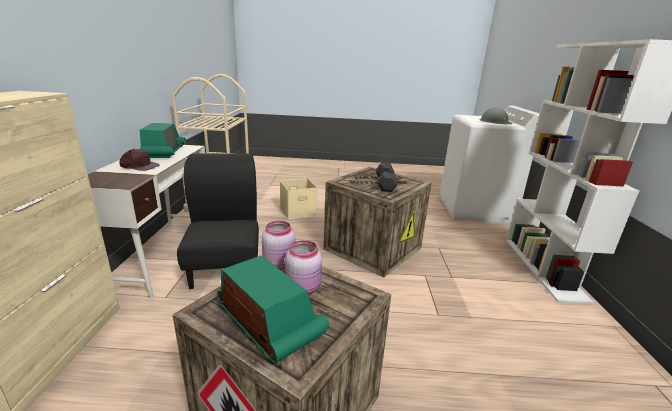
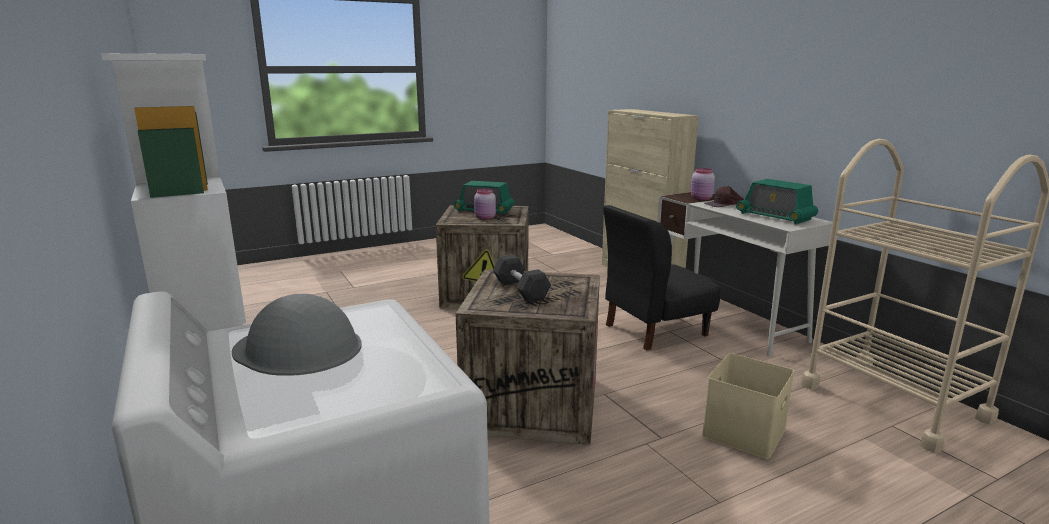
camera: 150 degrees right, 5 degrees down
(226, 267) = (654, 330): black chair -> black chair turned 105 degrees clockwise
(280, 264) = (513, 221): pink jar -> pink jar (701, 199)

